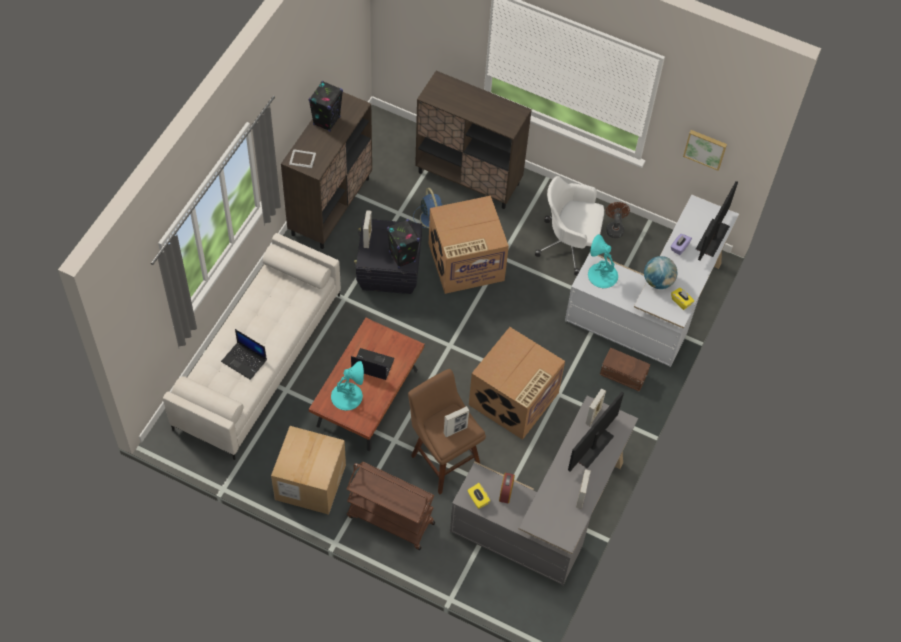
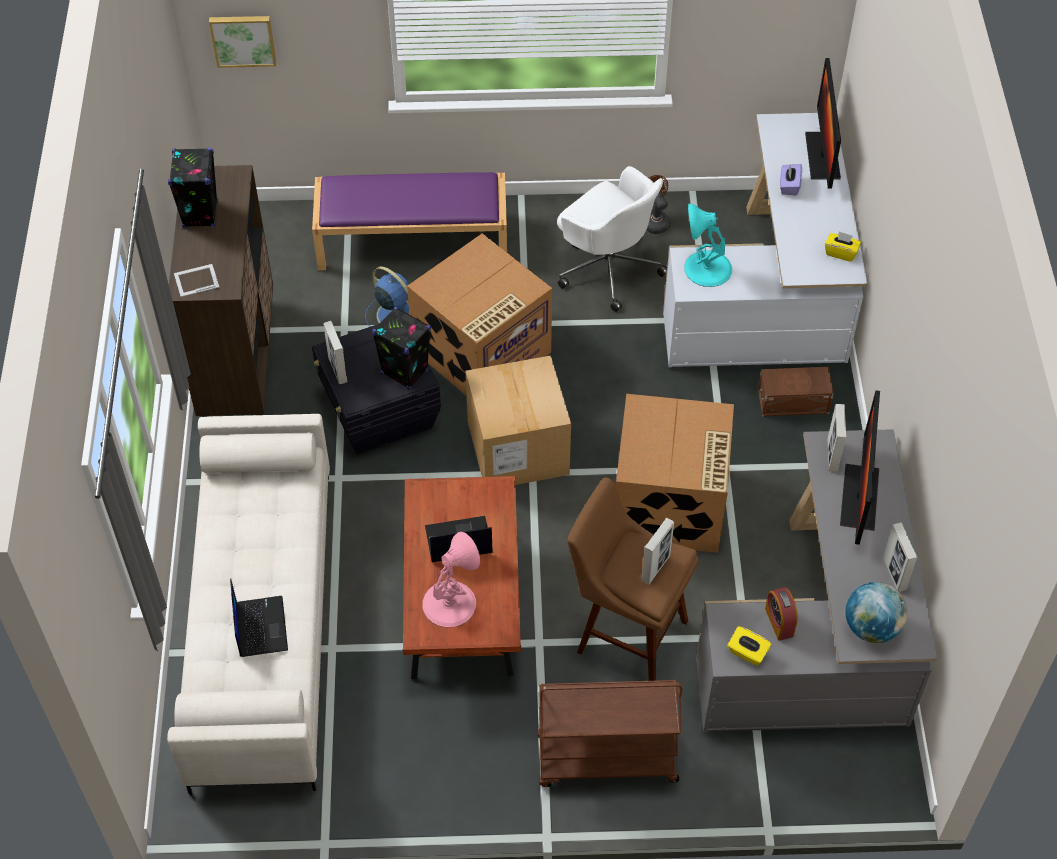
camera: 25 degrees left, 5 degrees down
(245, 360) = (260, 626): laptop -> laptop turned 105 degrees counterclockwise
(310, 482) = (453, 765): cardboard box -> cardboard box (518, 448)
(347, 396) = (450, 603): turquoise table lamp -> pink table lamp
(469, 178) = (414, 241): brown cabinet -> purple bench
(570, 244) = (608, 266): white office chair -> white office chair turned 120 degrees counterclockwise
(658, 281) = (792, 240): globe -> globe (871, 627)
(705, 148) = (765, 29): picture -> picture (243, 39)

